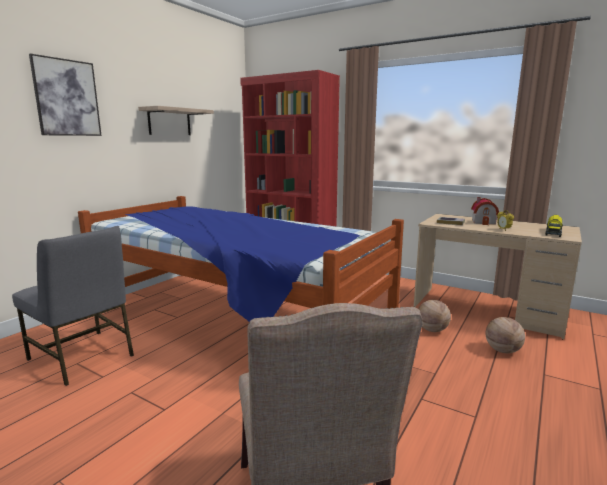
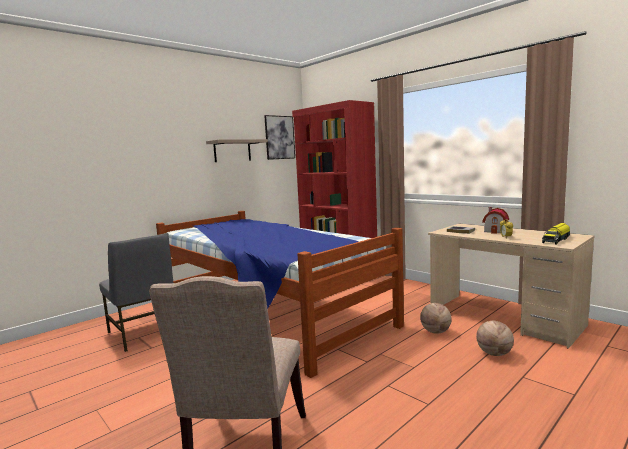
camera: 15 degrees right, 5 degrees down
(67, 98) = (150, 139): picture -> picture (279, 137)

